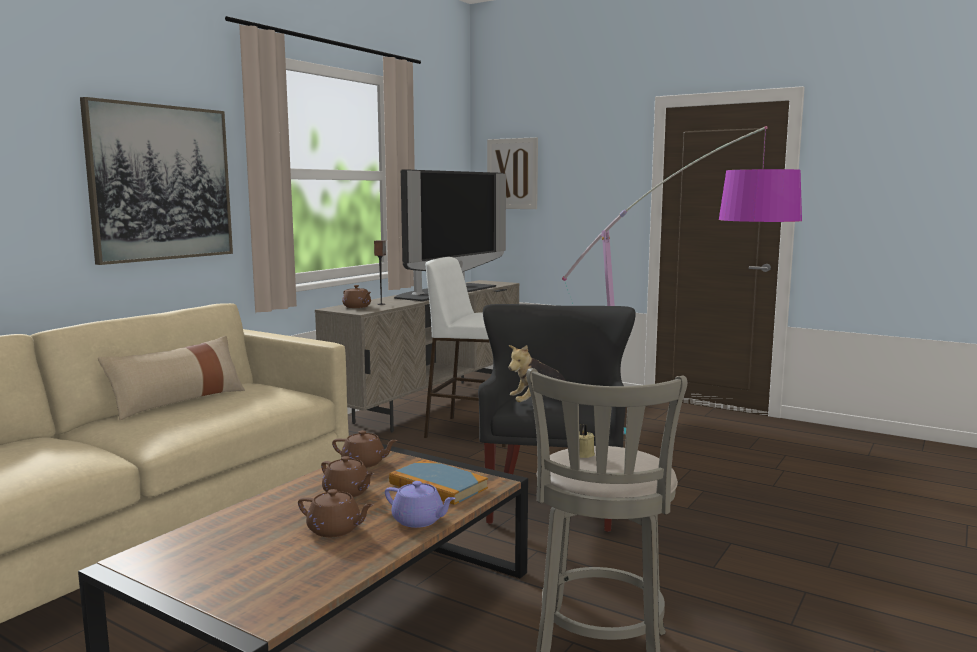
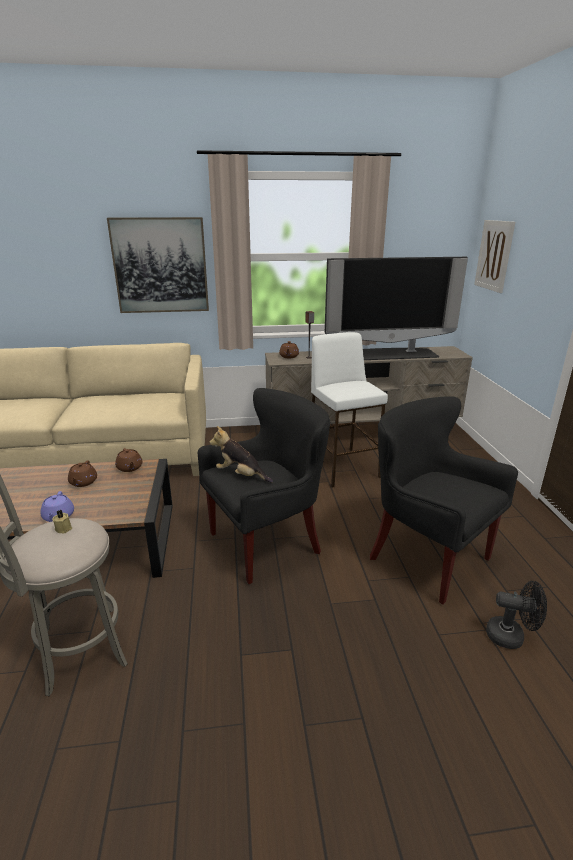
camera: 50 degrees right, 15 degrees up
(178, 402) = (124, 397): beige pillow -> none
(335, 530) = (32, 501): brown teapot -> none
(438, 486) = (113, 501): book -> none
(673, 455) = (426, 557): floor lamp -> black armchair
(799, 466) = (511, 636): none -> black fan

